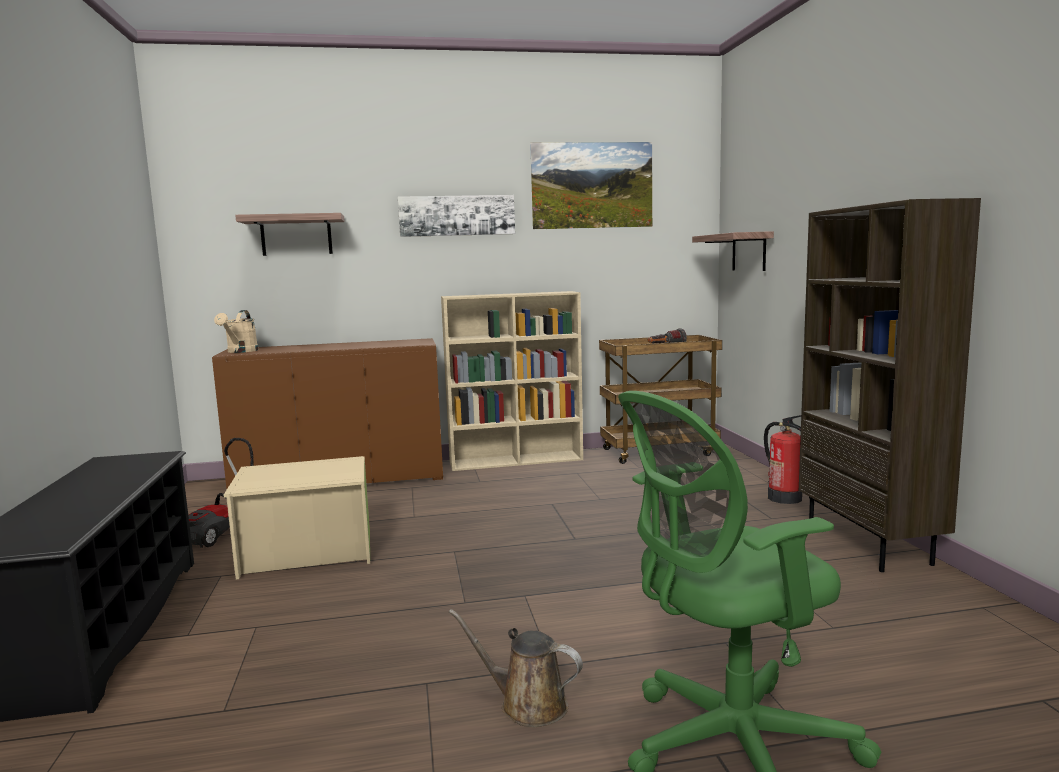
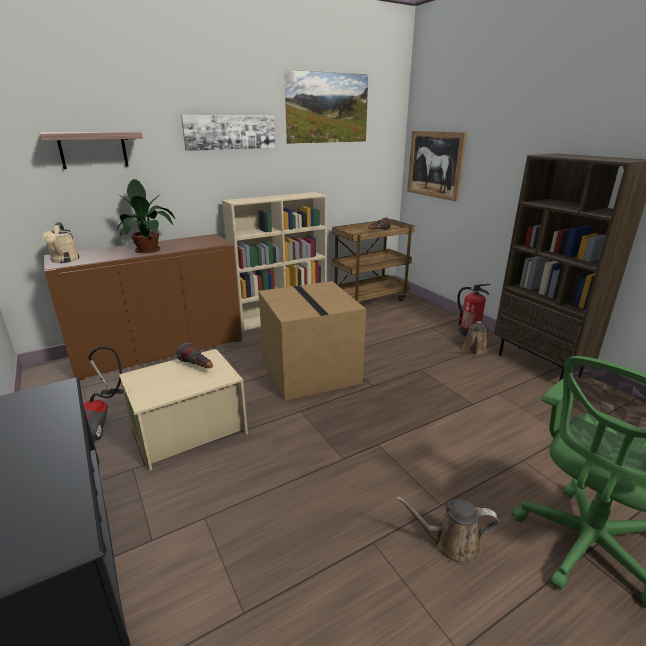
camera: 20 degrees left, 15 degrees up
(327, 468) = (198, 367): none -> flashlight
(336, 346) = (149, 249): none -> potted plant
(505, 516) = (312, 371): none -> cardboard box
(749, 252) = (435, 164): shelf -> picture
(771, 518) = (474, 351): none -> brown watering can

